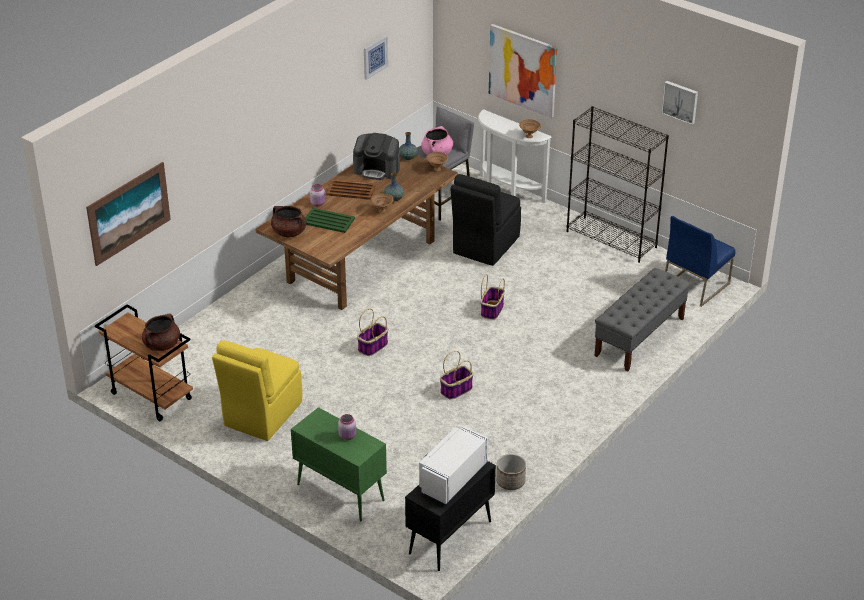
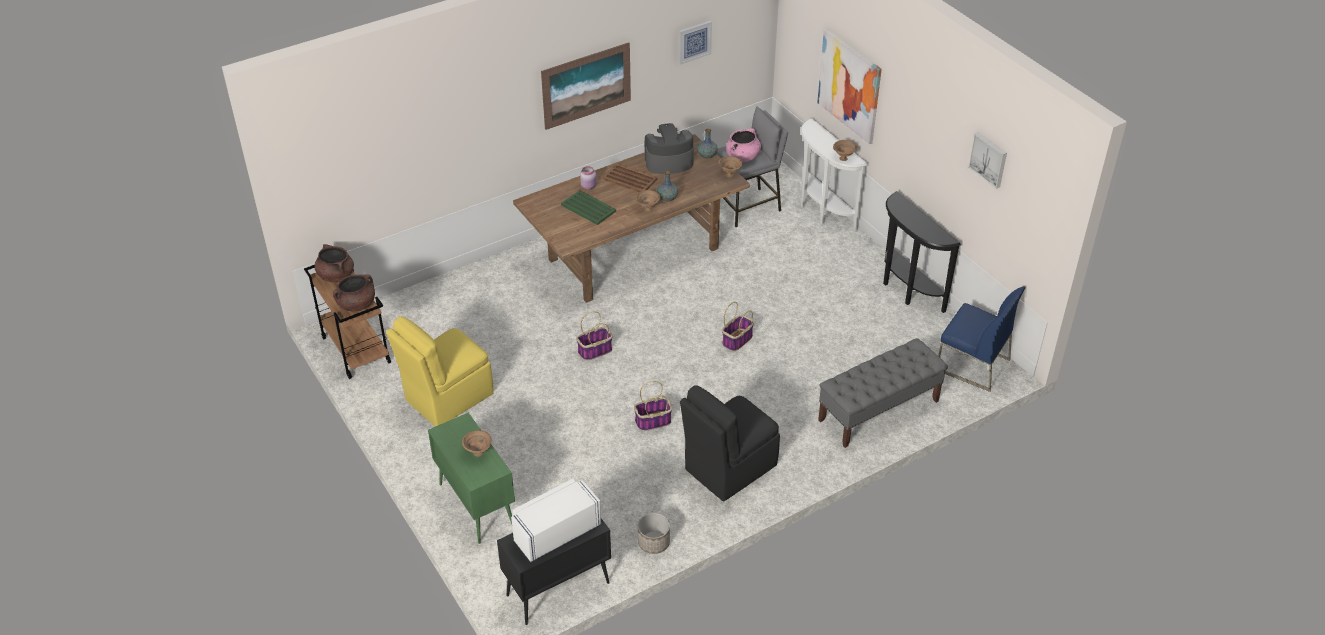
camera: 20 degrees right, 5 degrees up
(129, 213) = (356, 162): picture -> picture (586, 85)
(288, 232) = (542, 212): brown cooking pot -> brown cooking pot (336, 275)
(348, 436) = (479, 453): pink jar -> brown bowl
(377, 169) = (668, 162): coffee machine -> coffee machine turned 135 degrees clockwise
(485, 246) = (767, 266): black chair -> black chair (728, 468)
(612, 239) = (906, 290): black bookcase -> black console table
(695, 285) = (972, 365): blue chair -> blue chair turned 120 degrees counterclockwise

